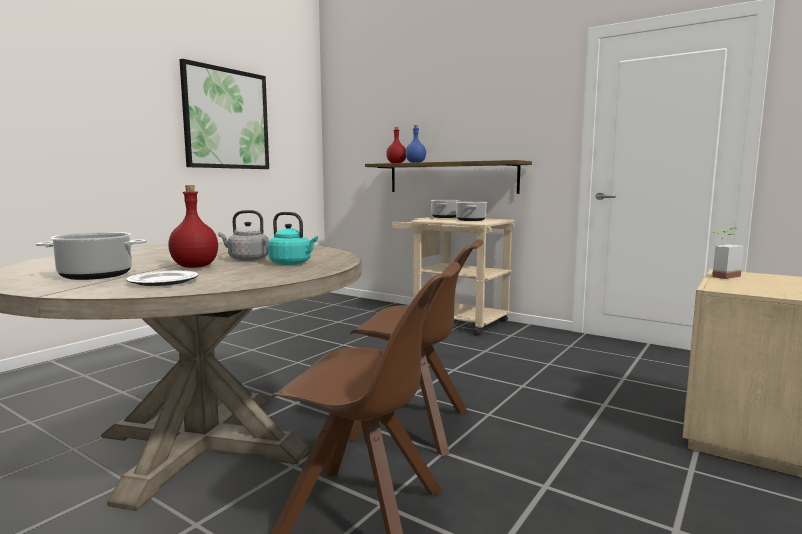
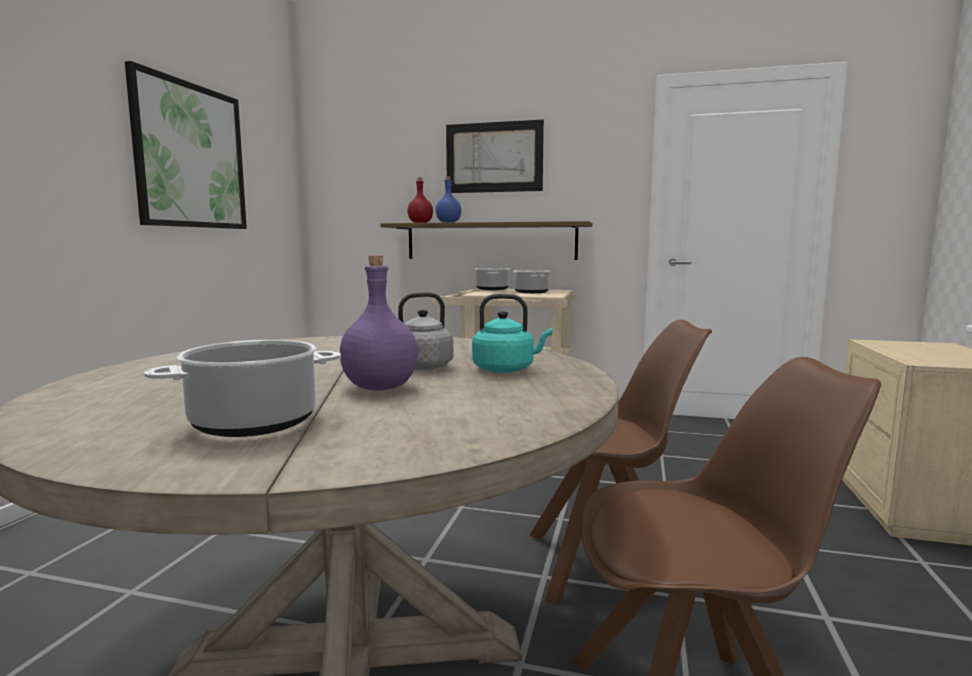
camera: 20 degrees left, 0 degrees up
(163, 281) = (415, 424): plate -> none
(195, 266) = (379, 387): red bottle -> purple bottle
(454, 108) = (494, 157): none -> picture
(720, 276) = (880, 346): potted plant -> none

